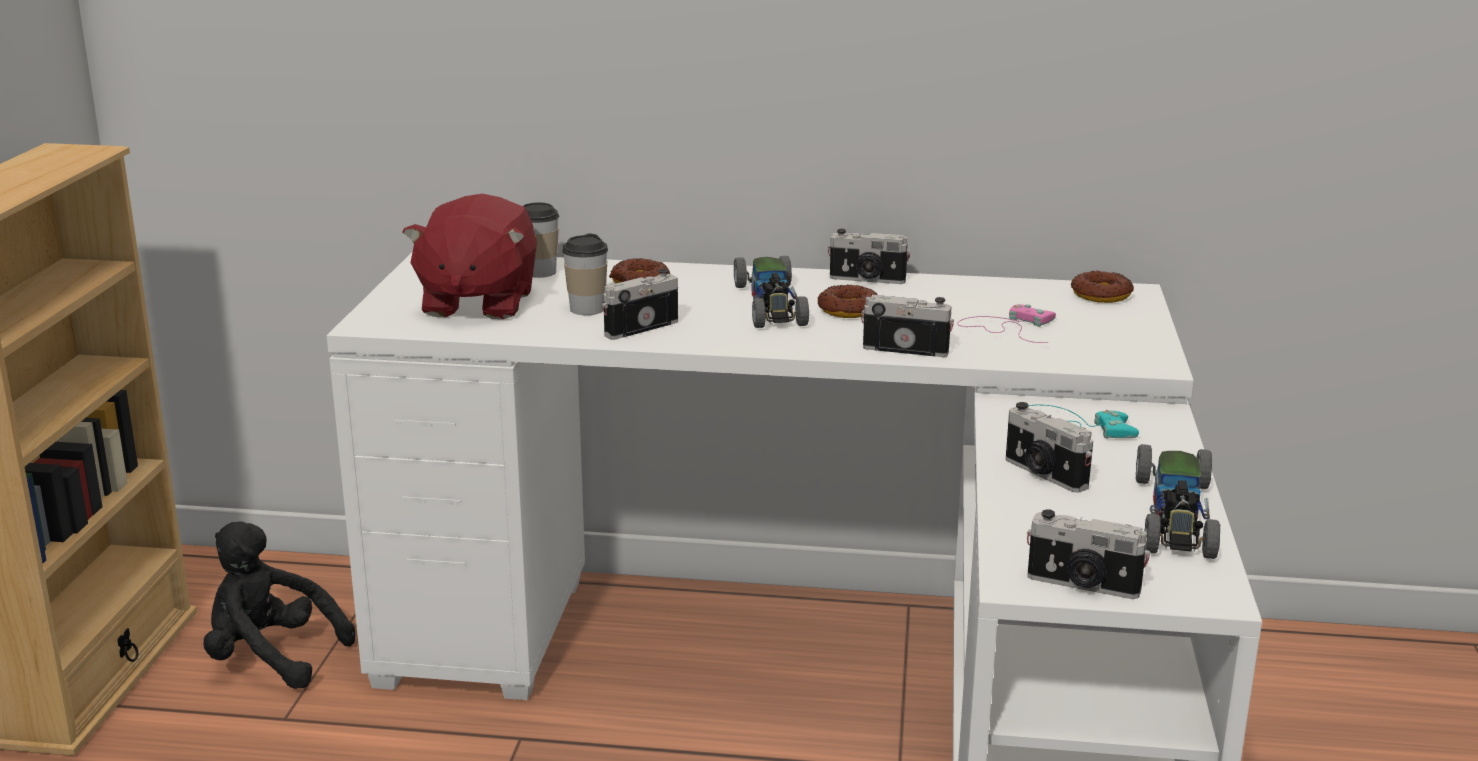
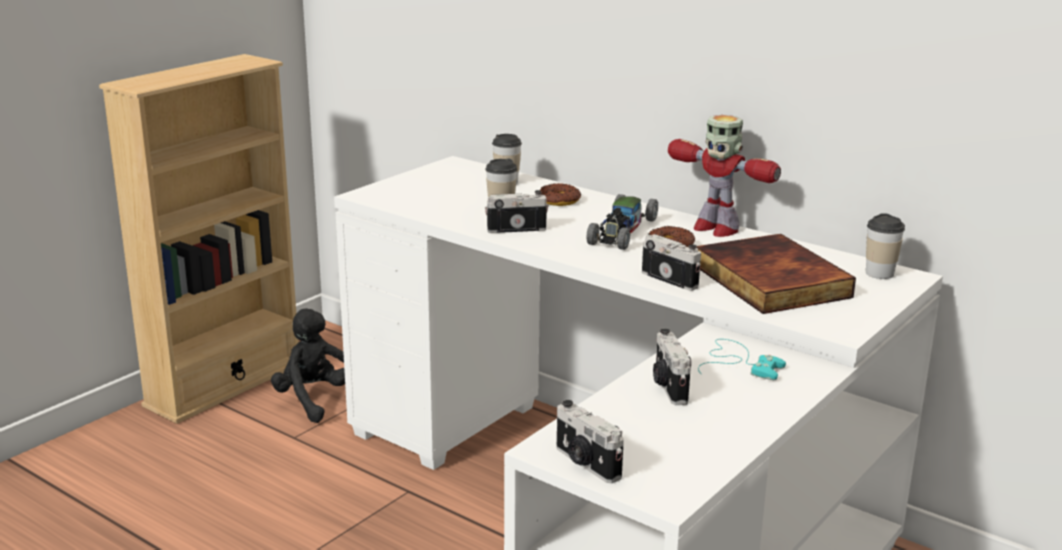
camera: 30 degrees right, 0 degrees up
(477, 303) = (442, 194): red plush toy -> none
(867, 280) = (715, 228): camera -> toy robot
(1008, 328) = (768, 281): pink game controller -> book
(1101, 295) = (879, 273): donut -> cup
(1175, 516) = (721, 440): toy car -> none

